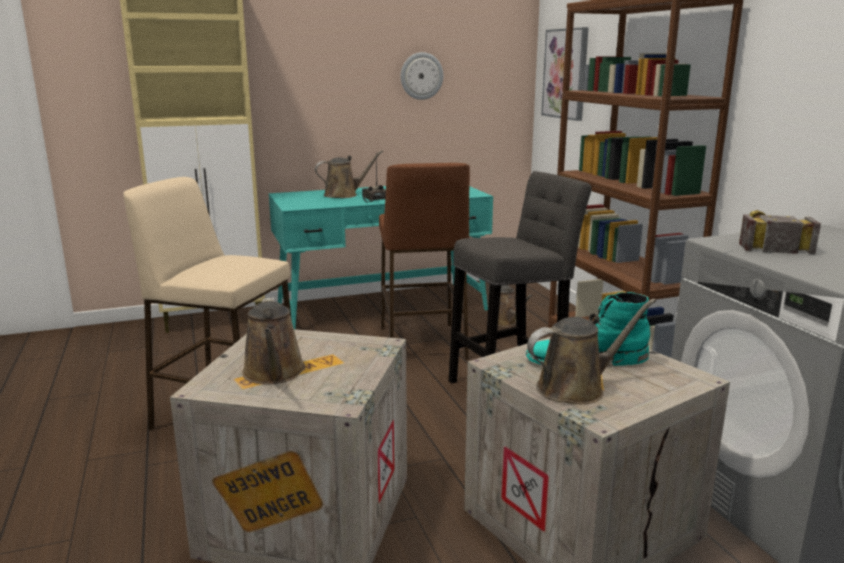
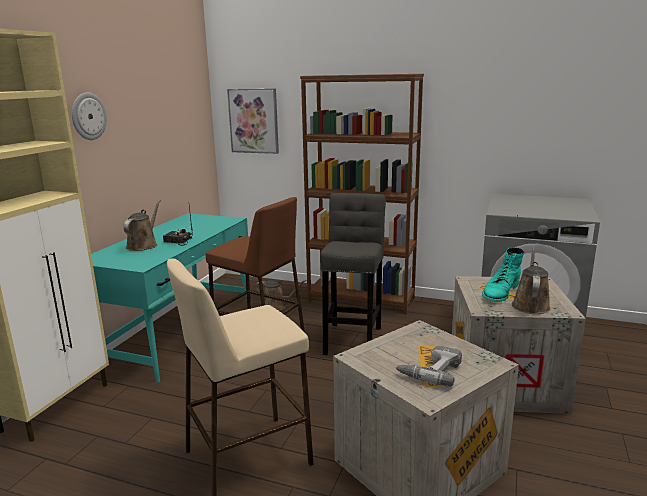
camera: 50 degrees left, 0 degrees up
(274, 373) = (430, 370): brown watering can -> power drill
(421, 76) = (155, 131): wall clock -> wall clock (88, 116)
(765, 239) = (506, 206): hammer -> none

